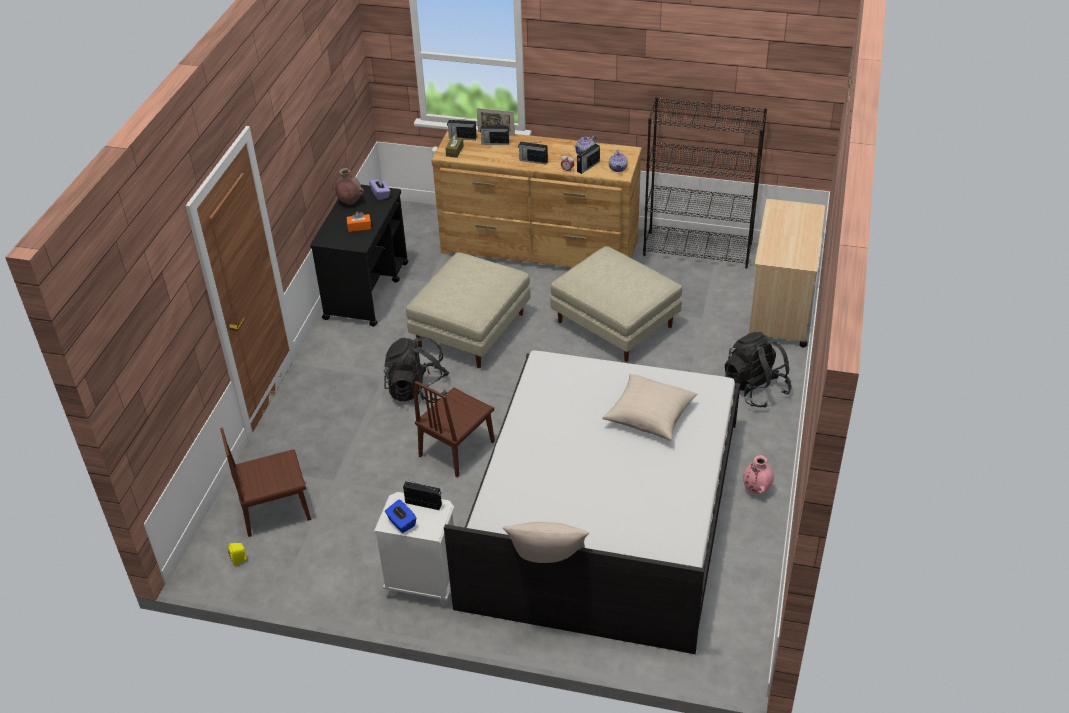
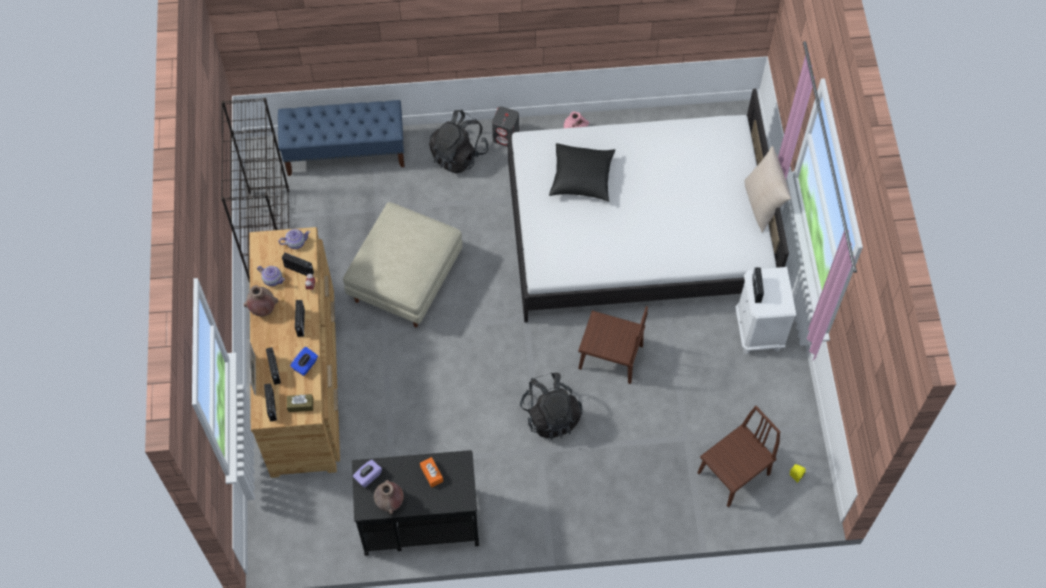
camera: 110 degrees left, 20 degrees up
(275, 509) = (733, 473): brown chair -> brown chair turned 90 degrees counterclockwise
(401, 523) = (781, 297): blue tissue box -> blue tissue box (305, 365)
(471, 329) = (450, 399): beige ottoman -> none
(557, 144) = (263, 309): none -> brown vase
(649, 416) = (582, 178): beige pillow -> black pillow
(769, 430) = (506, 136): none -> grey speaker
(781, 310) = (346, 153): beige cart -> blue bench

